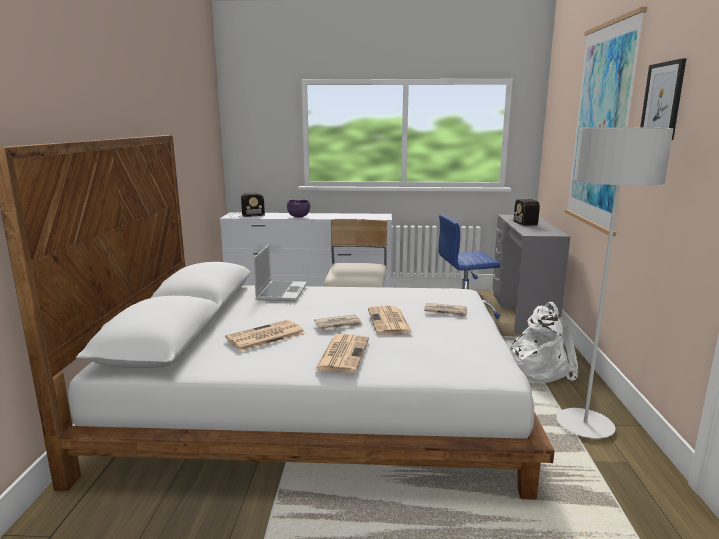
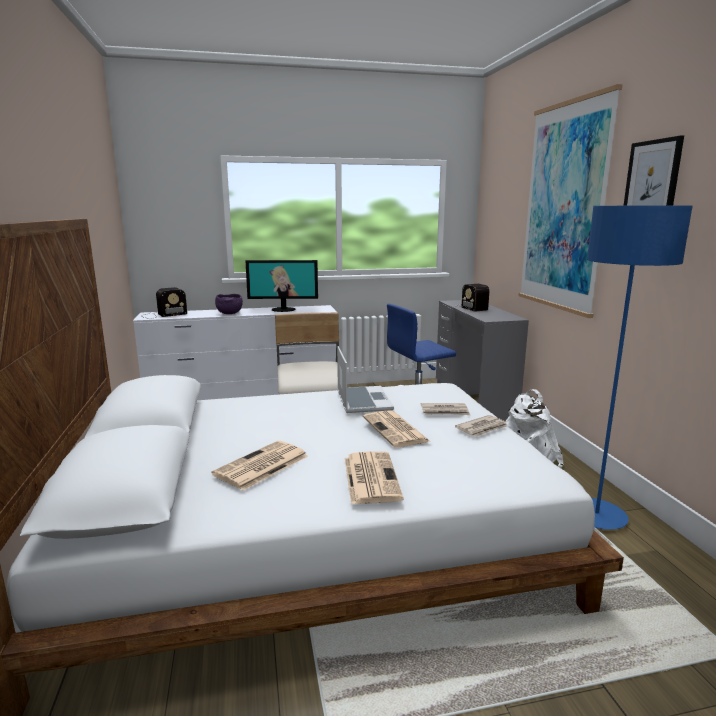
camera: 15 degrees left, 0 degrees up
(281, 292) = (245, 405): laptop -> laptop (362, 401)
(339, 324) = (341, 440): newspaper -> newspaper (482, 428)
(346, 215) = (283, 309): none -> monitor
(584, 425) = (596, 516): grey floor lamp -> blue floor lamp

